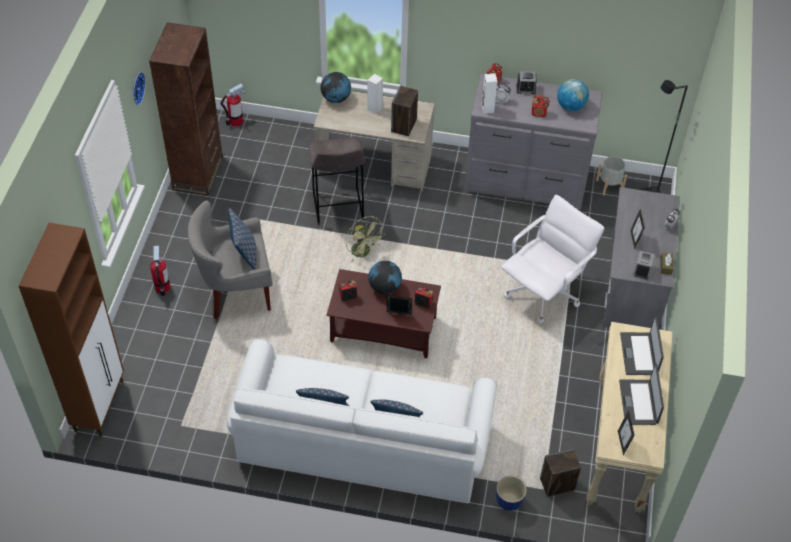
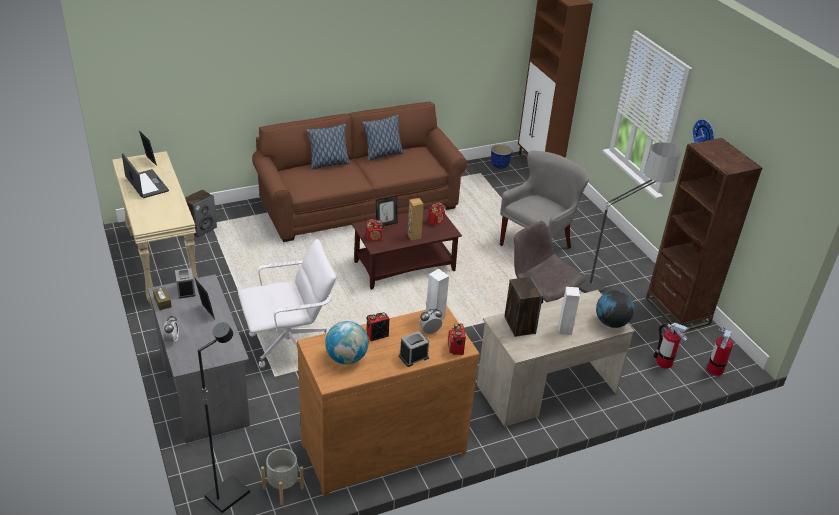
camera: 145 degrees right, 15 degrees down
(162, 287) = (589, 229): fire extinguisher -> fire extinguisher (664, 362)
(217, 223) = (610, 282): none -> floor lamp
(244, 253) = (537, 208): pillow -> none
(361, 441) = (359, 204): white sofa -> brown sofa
(364, 252) = (474, 310): green fan -> none
(384, 287) = (414, 236): globe -> brown speaker
(508, 501) = (232, 210): planter -> planter (499, 165)
(525, 182) = (381, 445): grey dresser -> brown dresser
(544, 292) = (289, 345): white office chair -> white office chair turned 120 degrees counterclockwise
(639, 354) = (159, 211): laptop -> none

